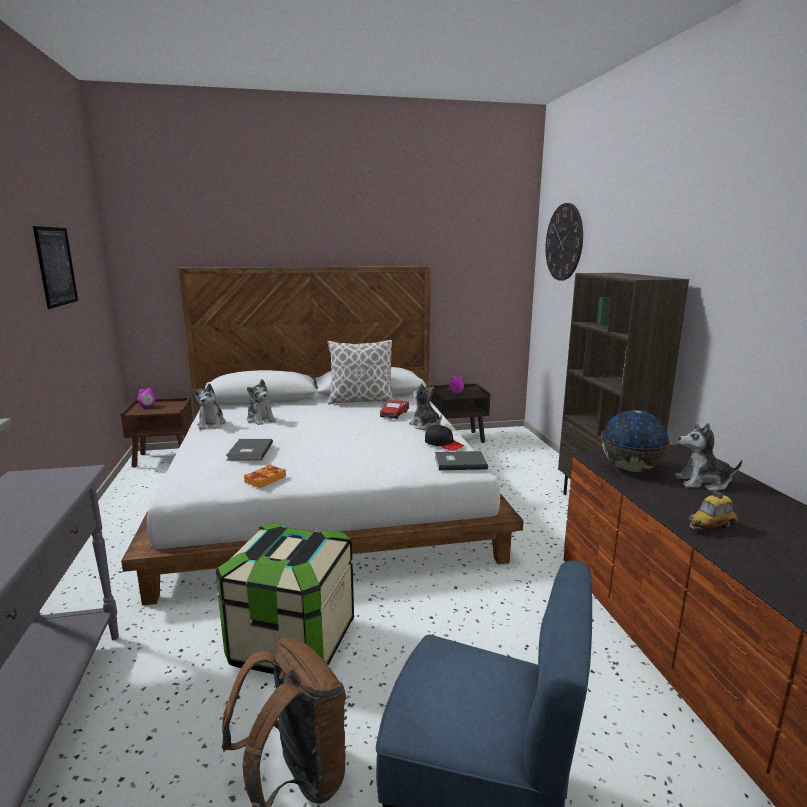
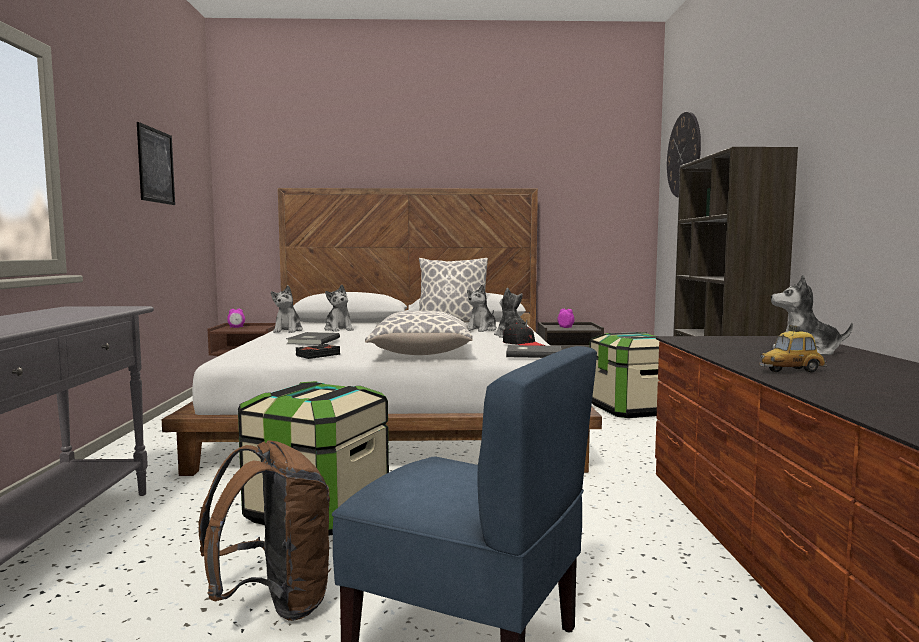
camera: 10 degrees right, 10 degrees down
(265, 479) = (317, 355): orange book -> black book
(359, 468) = (420, 354): none -> pillow
(394, 414) = (482, 329): toy car -> plush toy
(520, 472) = (632, 409): none -> storage box
(630, 469) = (720, 344): globe -> none

